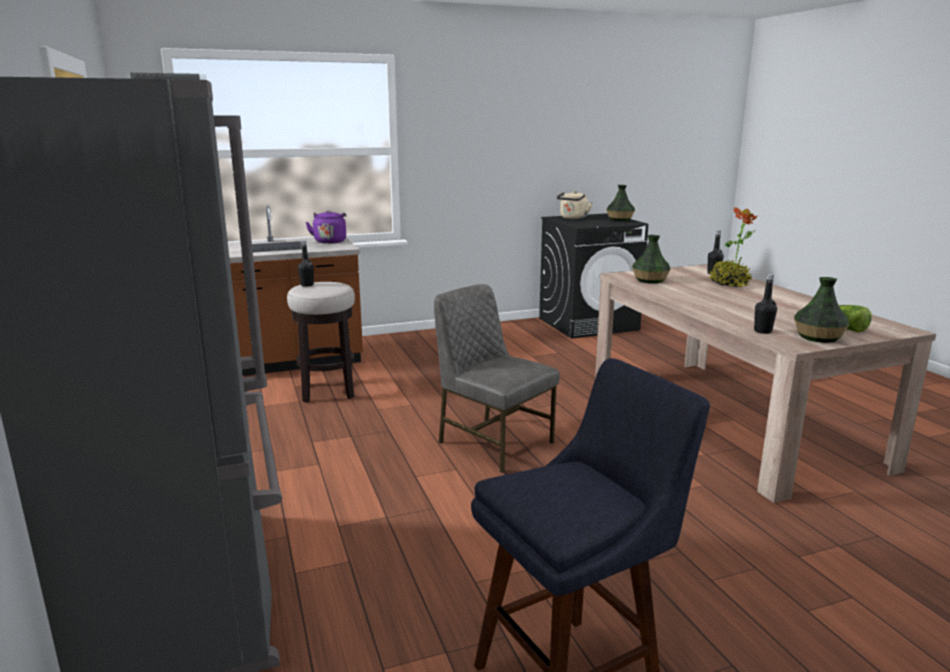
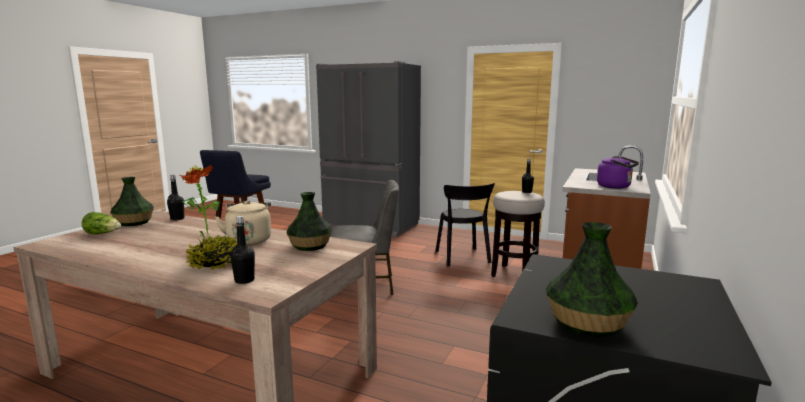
camera: 135 degrees right, 5 degrees down
(307, 429) = (463, 258): none -> black chair
(573, 218) = (663, 292): beige kettle -> beige kettle (249, 240)

